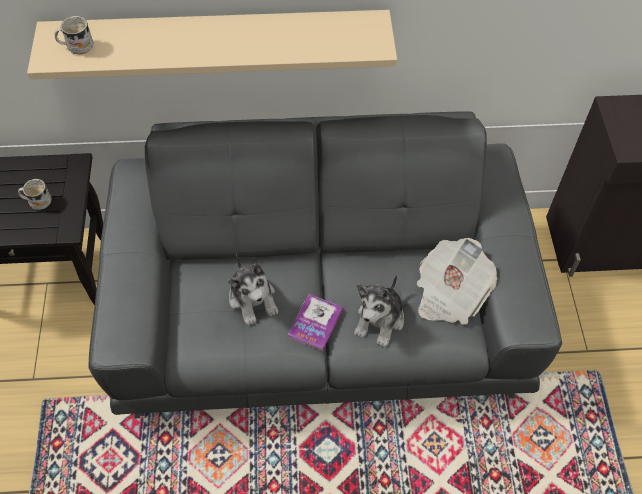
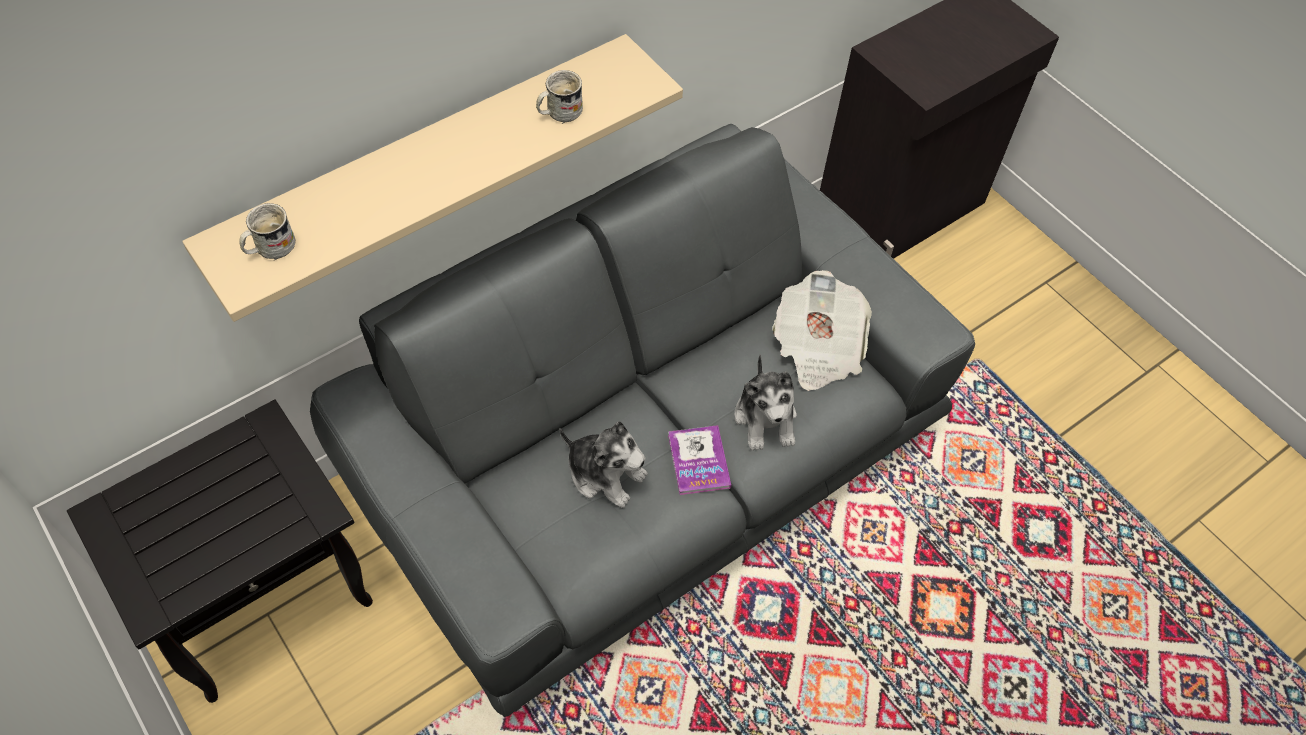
camera: 35 degrees left, 0 degrees up
(37, 201) = (250, 499): white mug -> white mug (559, 113)

